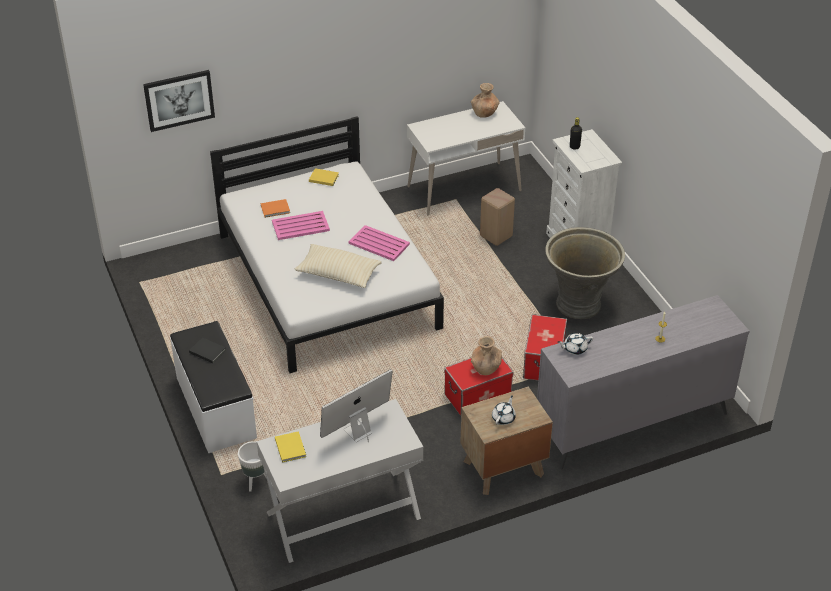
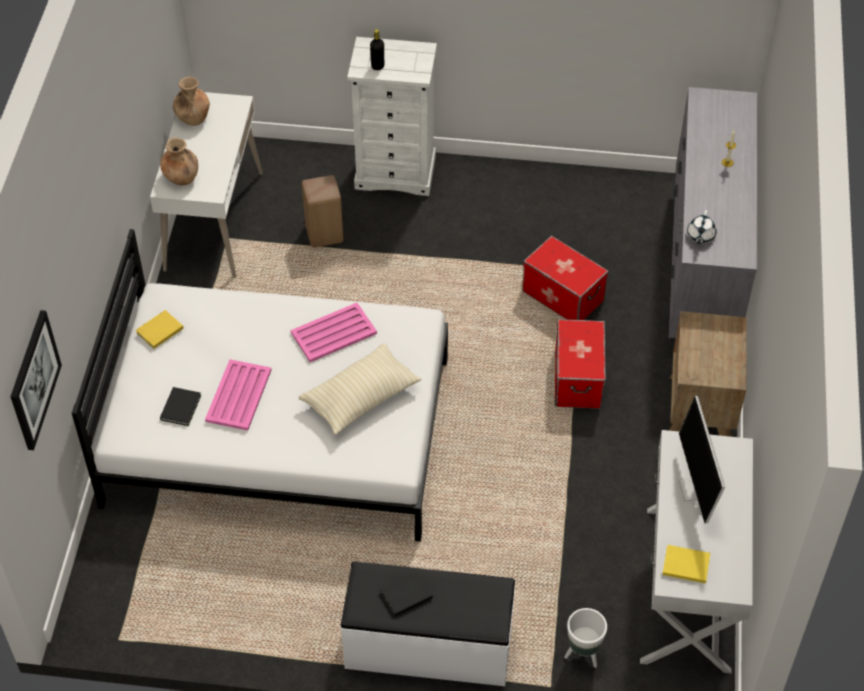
camera: 60 degrees left, 10 degrees up
(276, 209) = (182, 407): orange book -> black book
(486, 368) = (584, 342): brown vase -> brown vase (181, 177)
(504, 418) = (717, 355): white teapot -> none
(579, 304) = (494, 221): grey planter -> none

